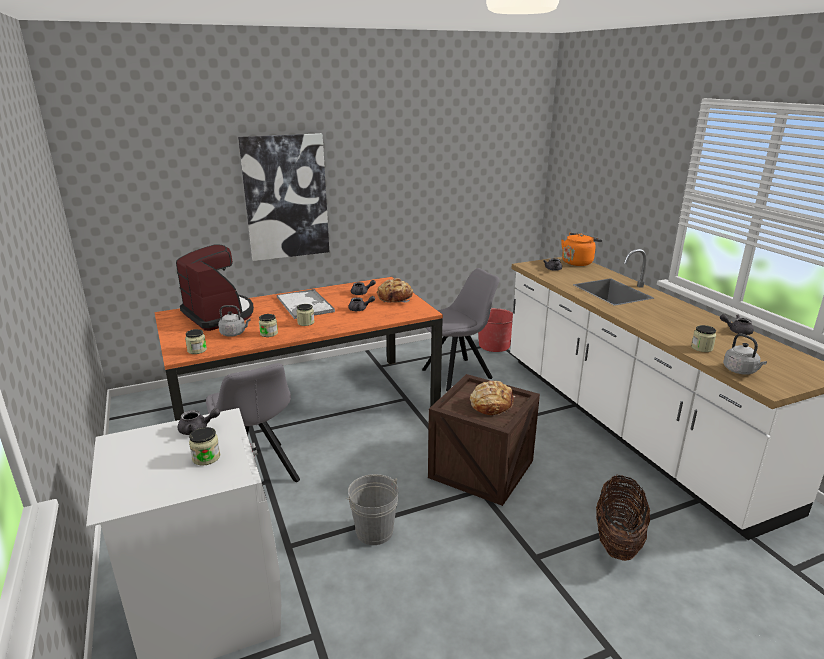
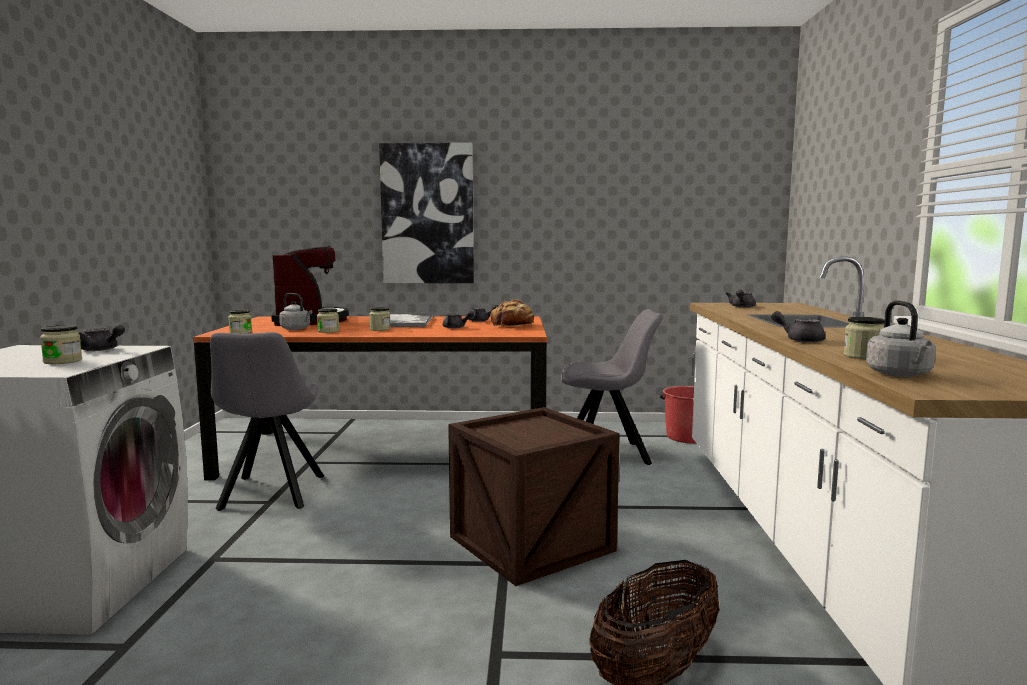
camera: 25 degrees right, 15 degrees down
(374, 531) = (321, 570): grey bucket -> none
(491, 404) = (539, 435): bread -> none
(578, 262) = (792, 305): orange kettle -> none
(736, 331) = (967, 352): grey teapot -> grey teapot (800, 340)

